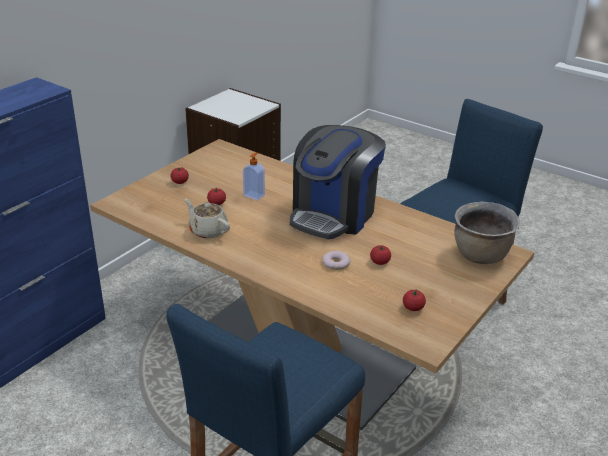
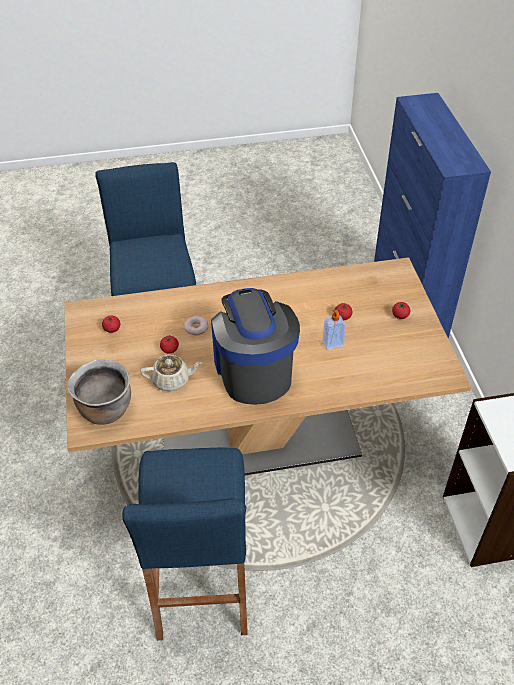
camera: 135 degrees right, 15 degrees up
(208, 230) = (308, 292): beige teapot -> beige teapot (172, 380)

